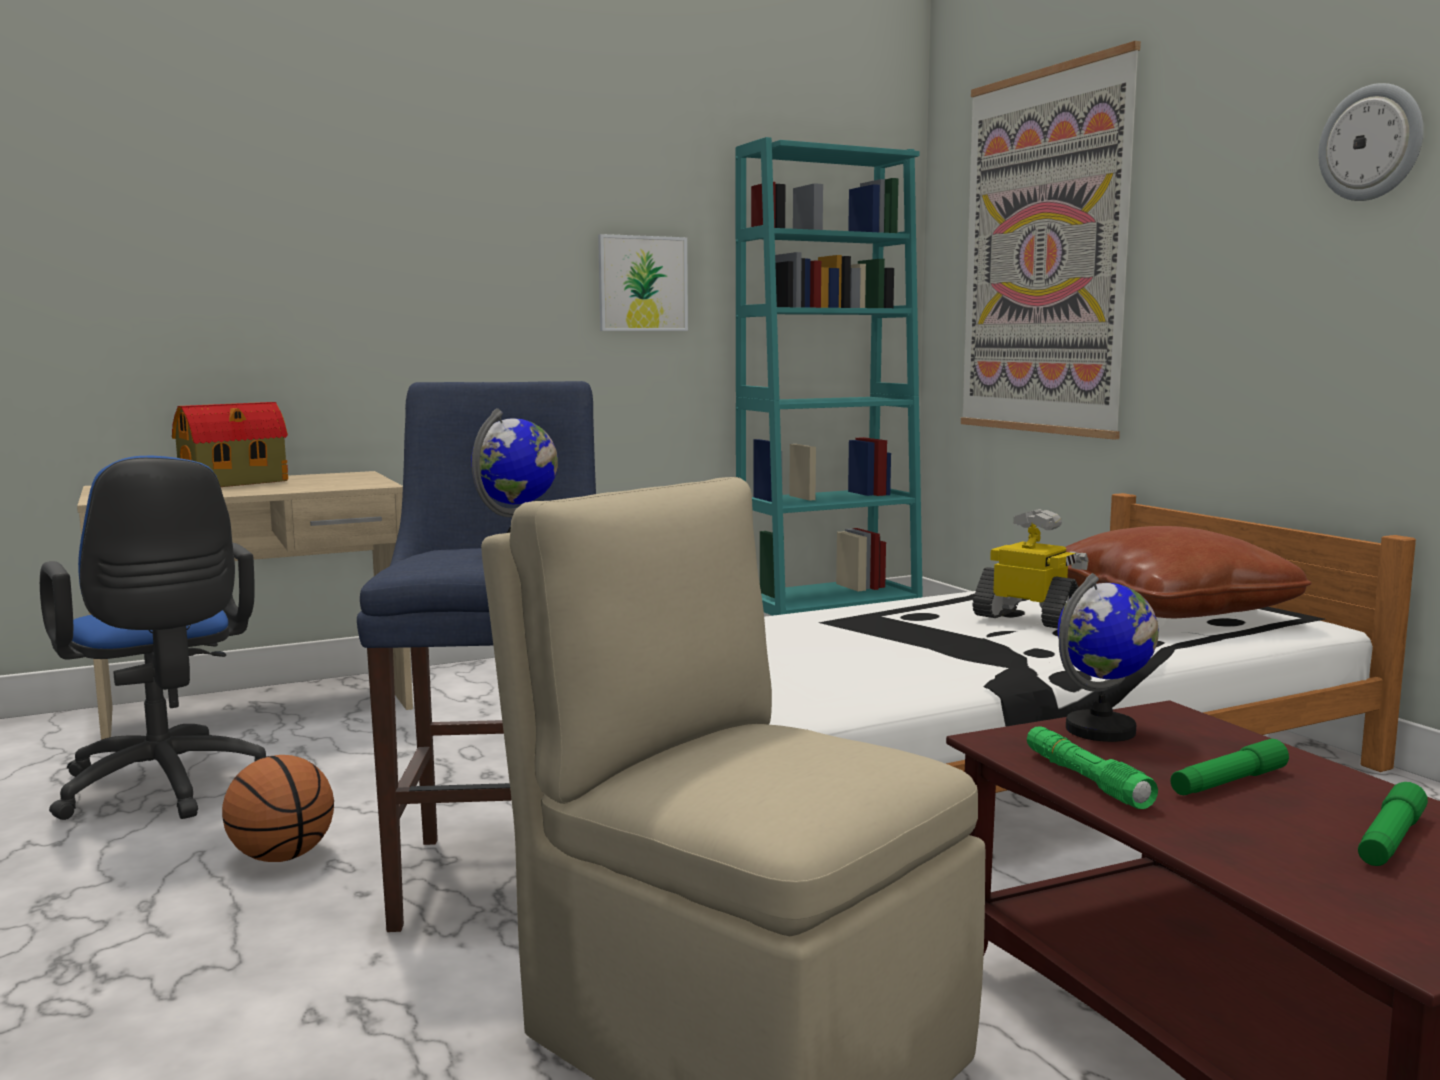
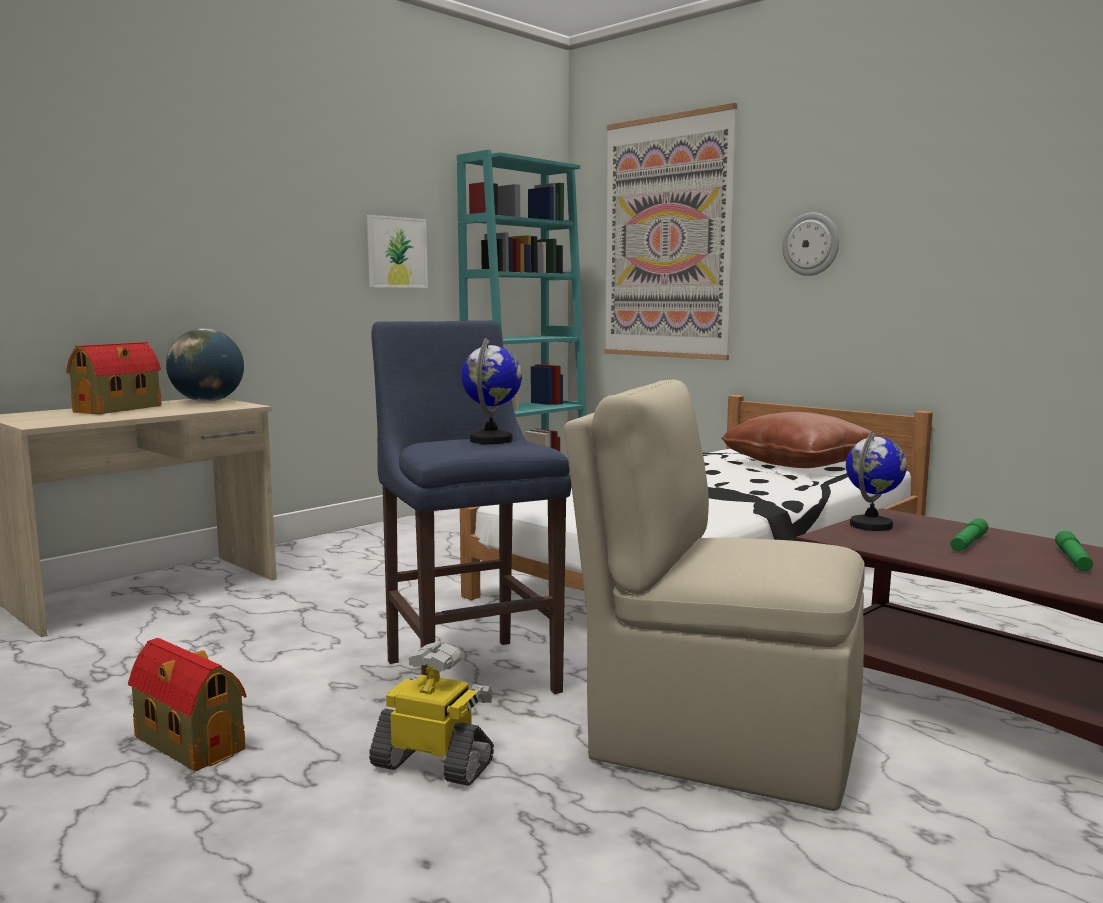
camera: 20 degrees left, 0 degrees up
(104, 912) = (188, 742): none -> toy house
(165, 789) = (133, 655): blue office chair -> none
(282, 857) = (290, 686): basketball -> none
(351, 477) = (208, 401): none -> globe
(1030, 619) = (729, 474): toy robot -> toy robot (434, 764)
(1085, 779) = (900, 549): green flashlight -> none
(1371, 143) = (897, 177): wall clock -> wall clock (811, 244)

